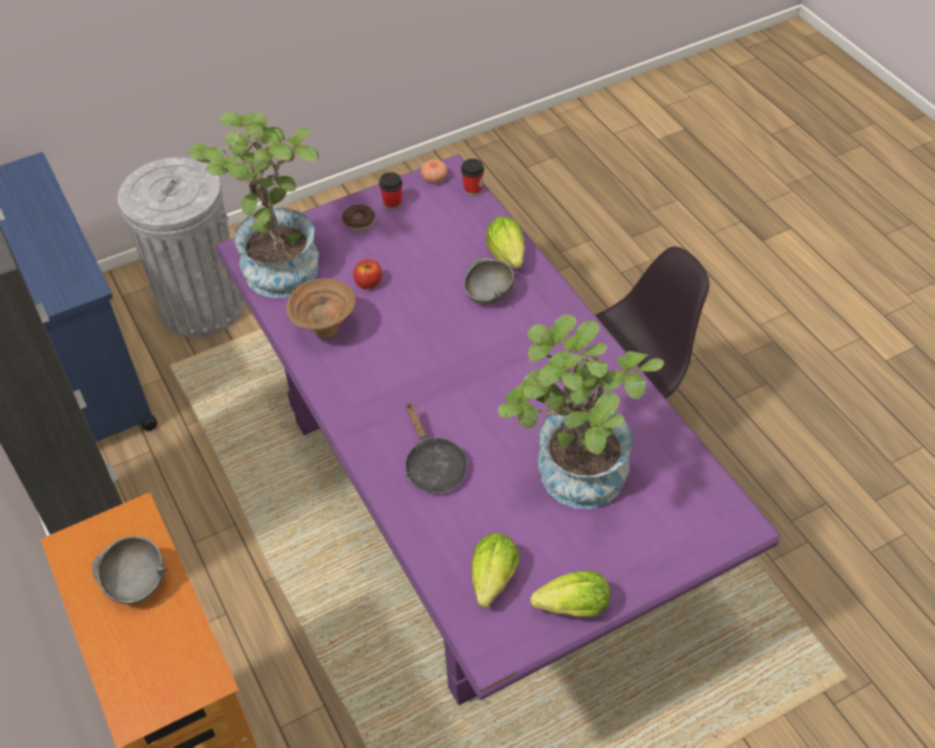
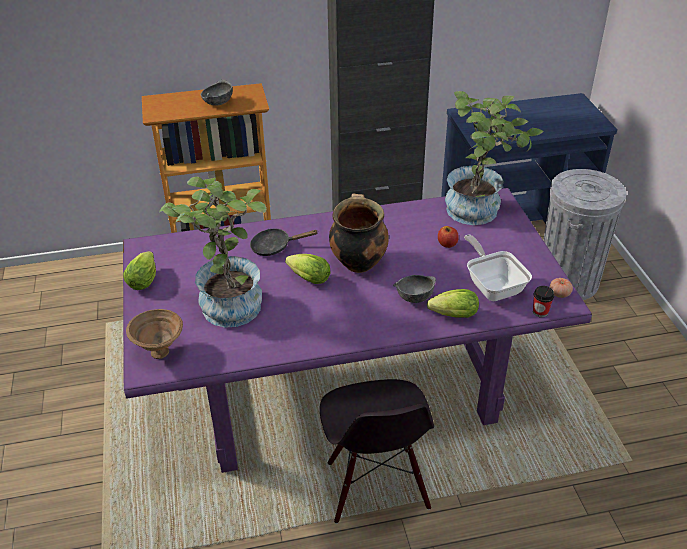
camera: 105 degrees right, 10 degrees down
(325, 332) = (407, 221): brown bowl -> brown bowl (159, 351)
(359, 221) = (514, 248): donut -> none
(392, 203) = (532, 267): cup -> none
(437, 363) = (358, 262): none -> cooking pot
(441, 231) = (493, 286): none -> frying pan
(492, 583) = (181, 254): lettuce -> lettuce (307, 278)

